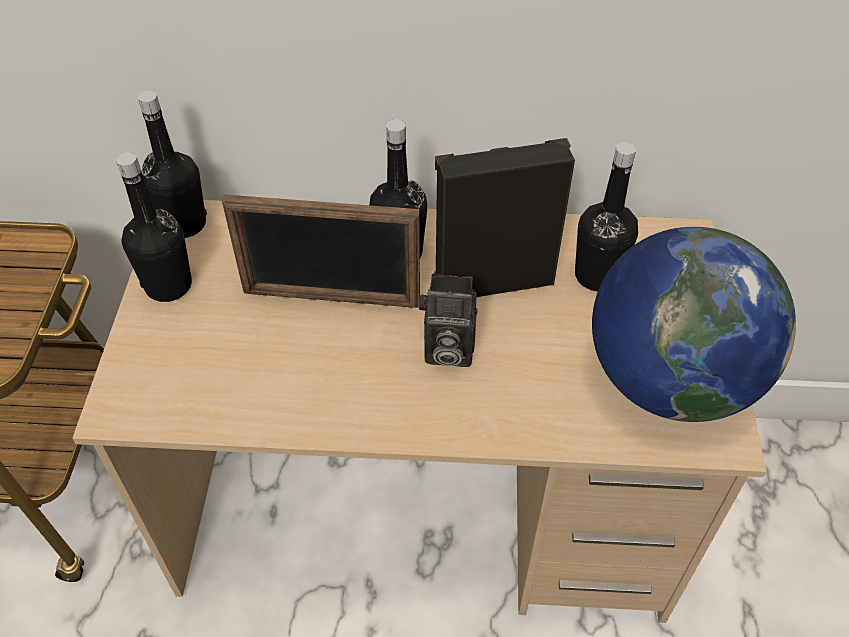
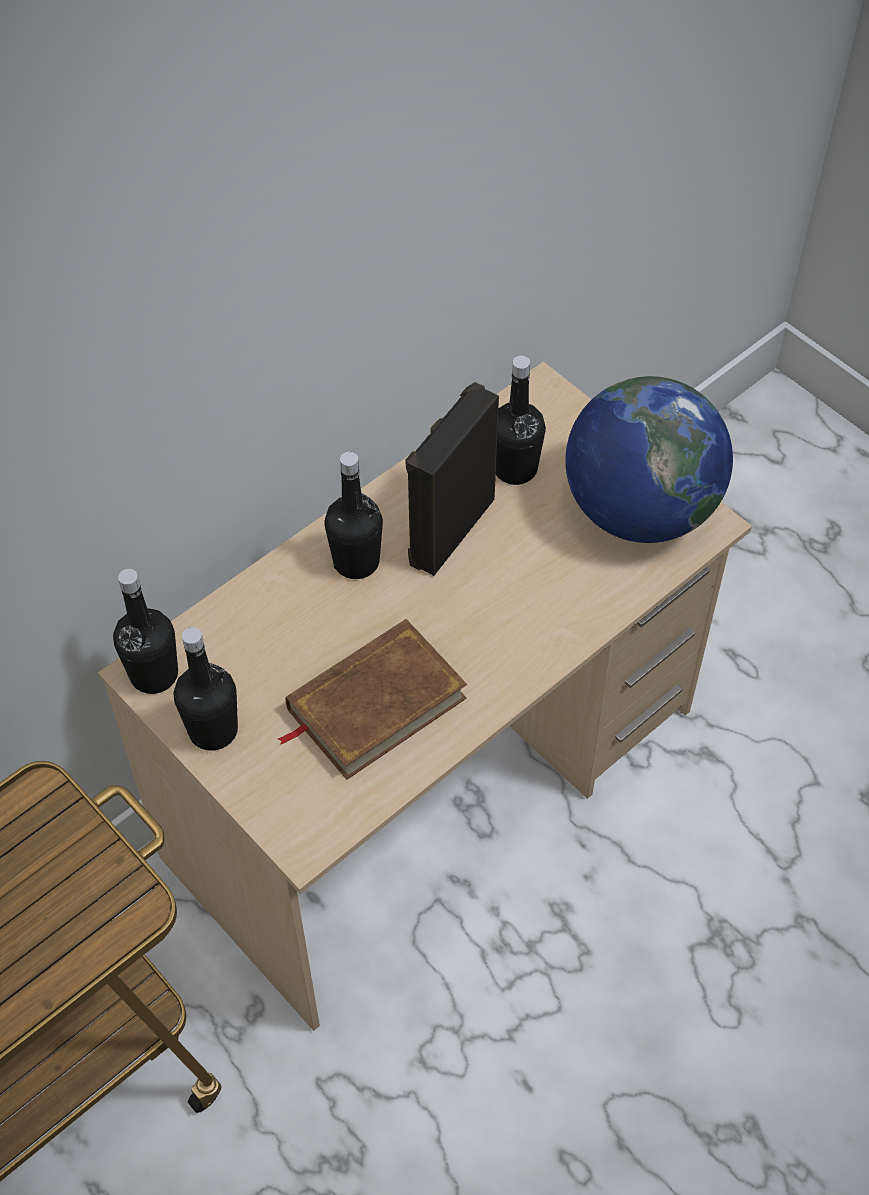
camera: 45 degrees left, 5 degrees up
(287, 356) = (375, 703): none -> brown book
(331, 298) = (351, 637): picture frame -> none
(446, 350) = (478, 608): camera -> none

